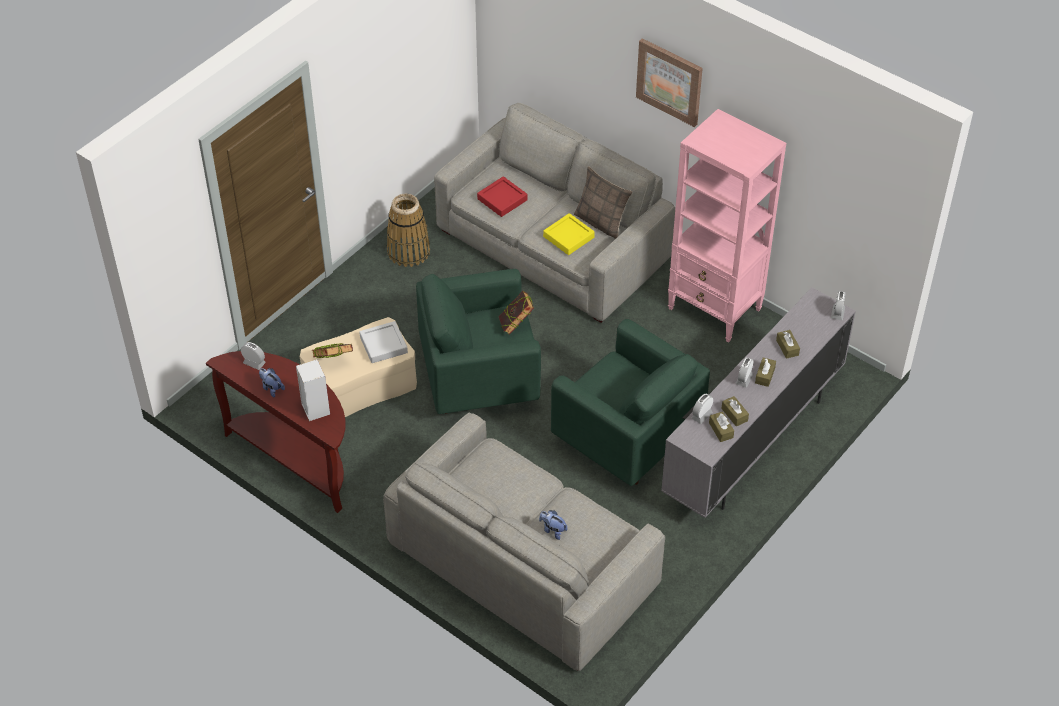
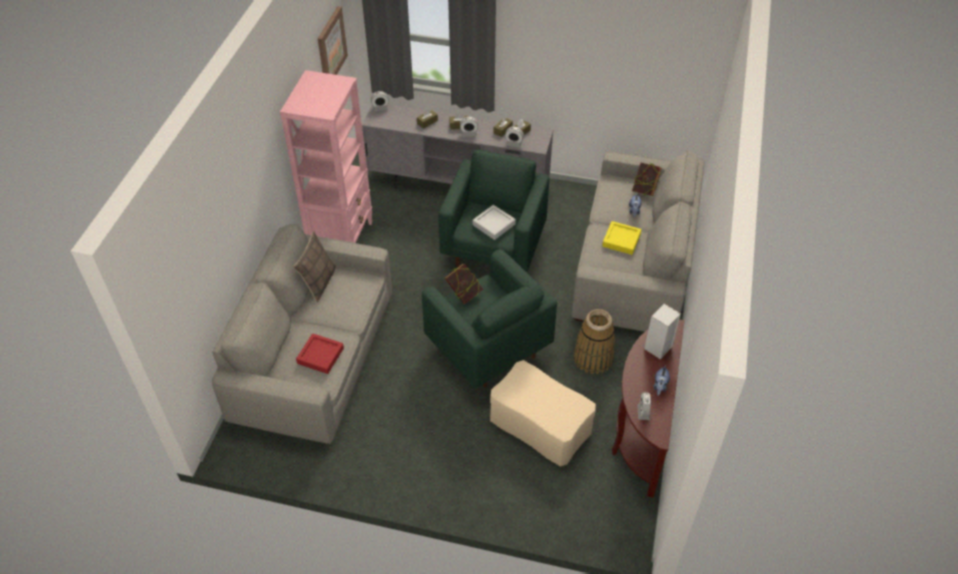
camera: 115 degrees left, 0 degrees up
(333, 363) = (564, 410): book -> book (644, 190)
(383, 345) = (524, 384): grey tray -> grey tray (494, 224)
(409, 251) = (368, 458): basket -> basket (593, 358)
(568, 237) = (347, 295): yellow tray -> yellow tray (621, 240)
(670, 81) = (254, 146): picture -> picture (331, 47)

